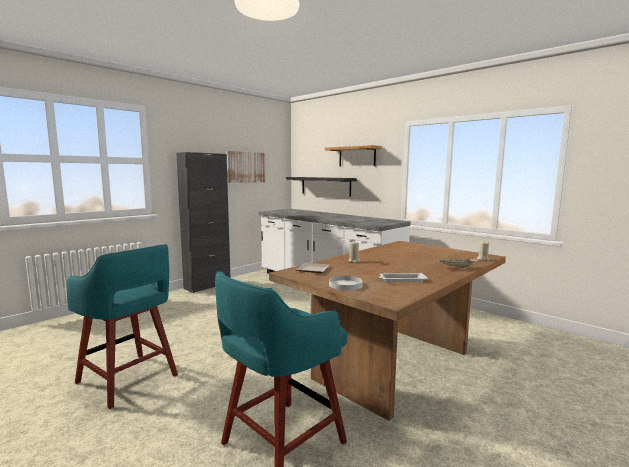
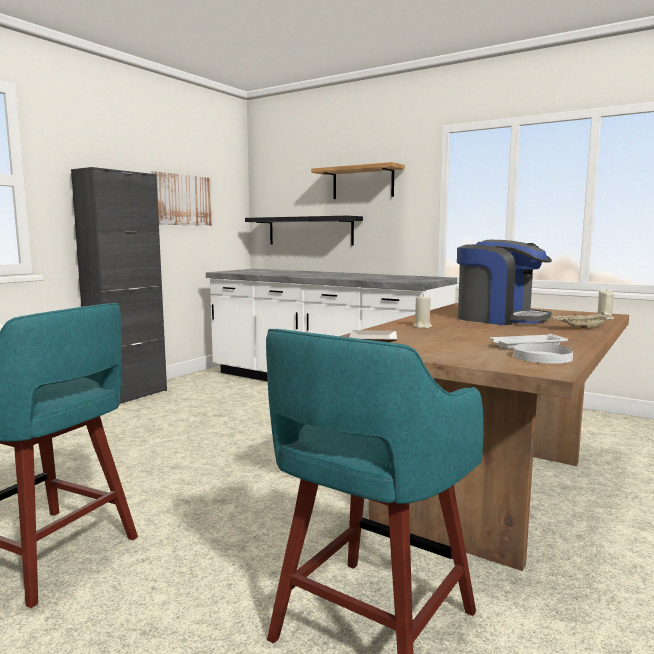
camera: 10 degrees left, 0 degrees up
(345, 285) = (449, 354): white plate -> white plate (541, 357)
(410, 256) = (499, 319): none -> coffee machine

